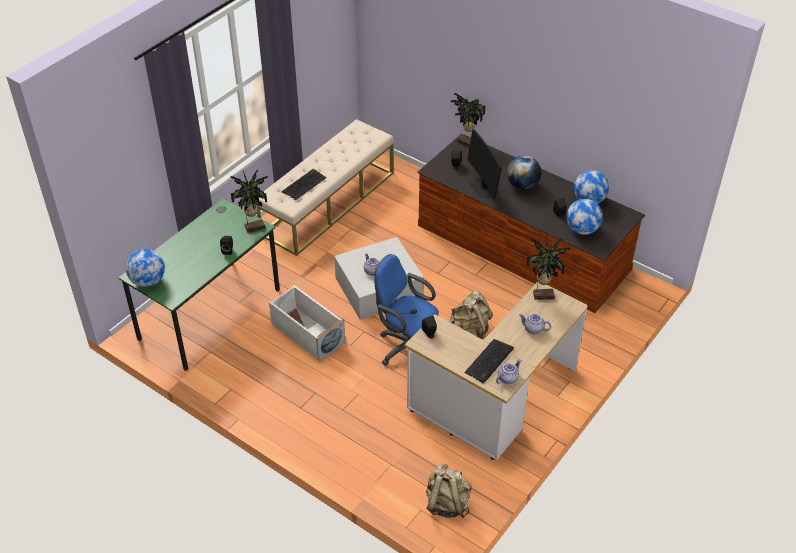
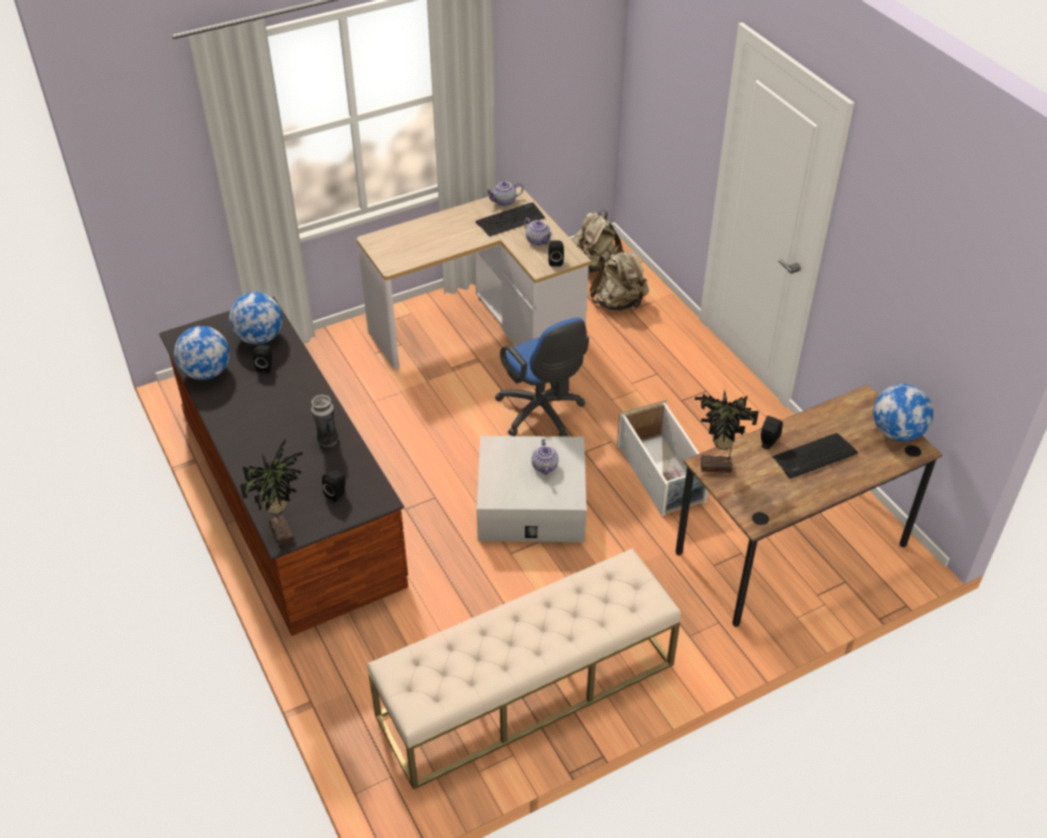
camera: 155 degrees left, 0 degrees up
(210, 314) = (791, 549): green desk -> brown desk
(304, 185) = (587, 600): keyboard -> keyboard (814, 456)
(470, 330) = (451, 408): beige backpack -> beige backpack (619, 303)
(484, 188) = (327, 441): monitor -> vase
(522, 186) = (271, 425): globe -> none
(533, 329) = (438, 233): teapot -> teapot (538, 240)
(542, 295) = (395, 261): potted plant -> none

